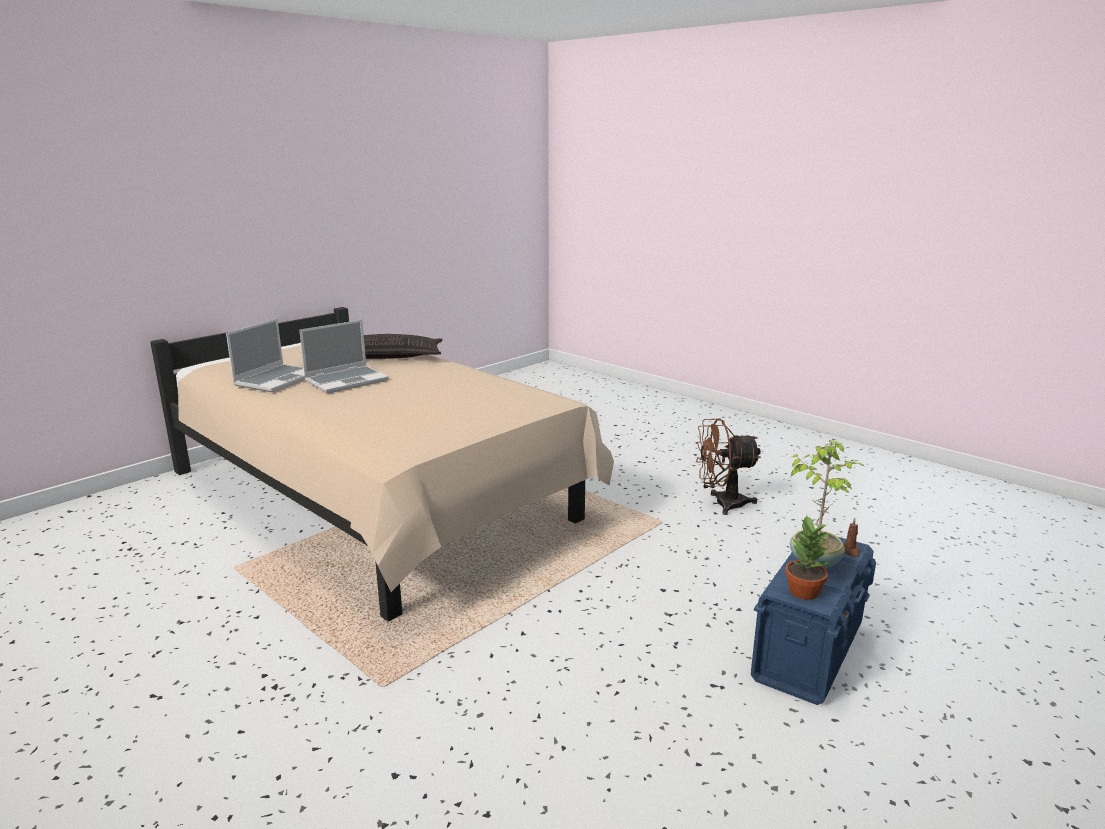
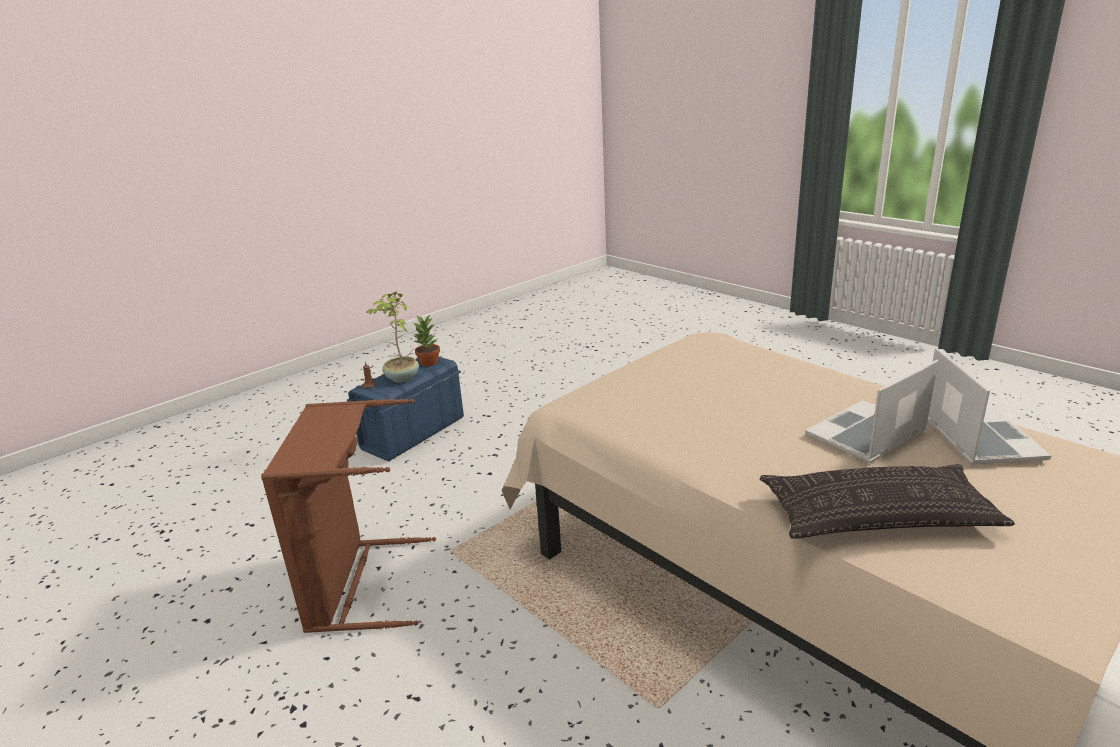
camera: 175 degrees left, 5 degrees up
(277, 379) = (978, 437): laptop -> laptop turned 150 degrees clockwise
(722, 504) = (358, 584): brown fan -> brown laundry basket

